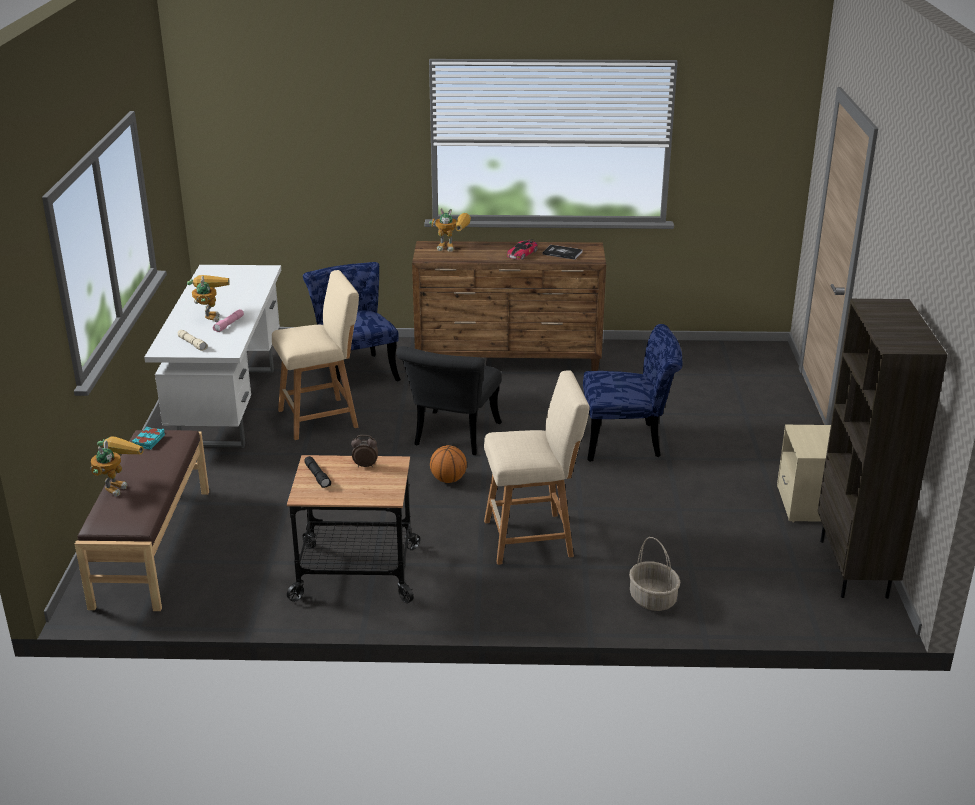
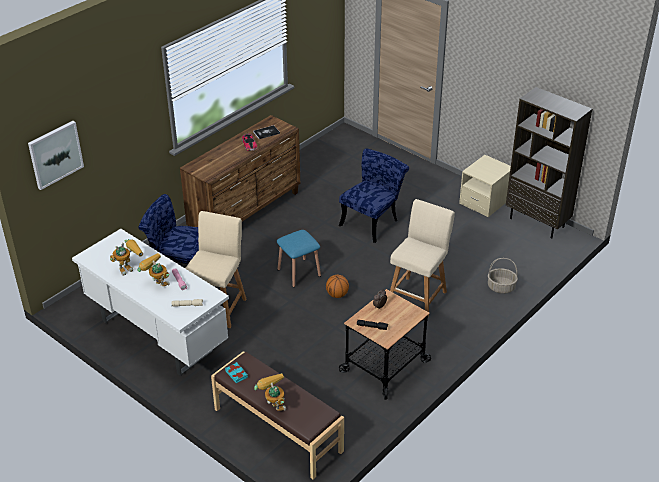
camera: 50 degrees left, 10 degrees up
(238, 134) = (55, 154): none -> picture
(452, 438) = (299, 272): black chair -> blue stool
(453, 248) = (208, 161): toy robot -> toy robot (129, 267)

